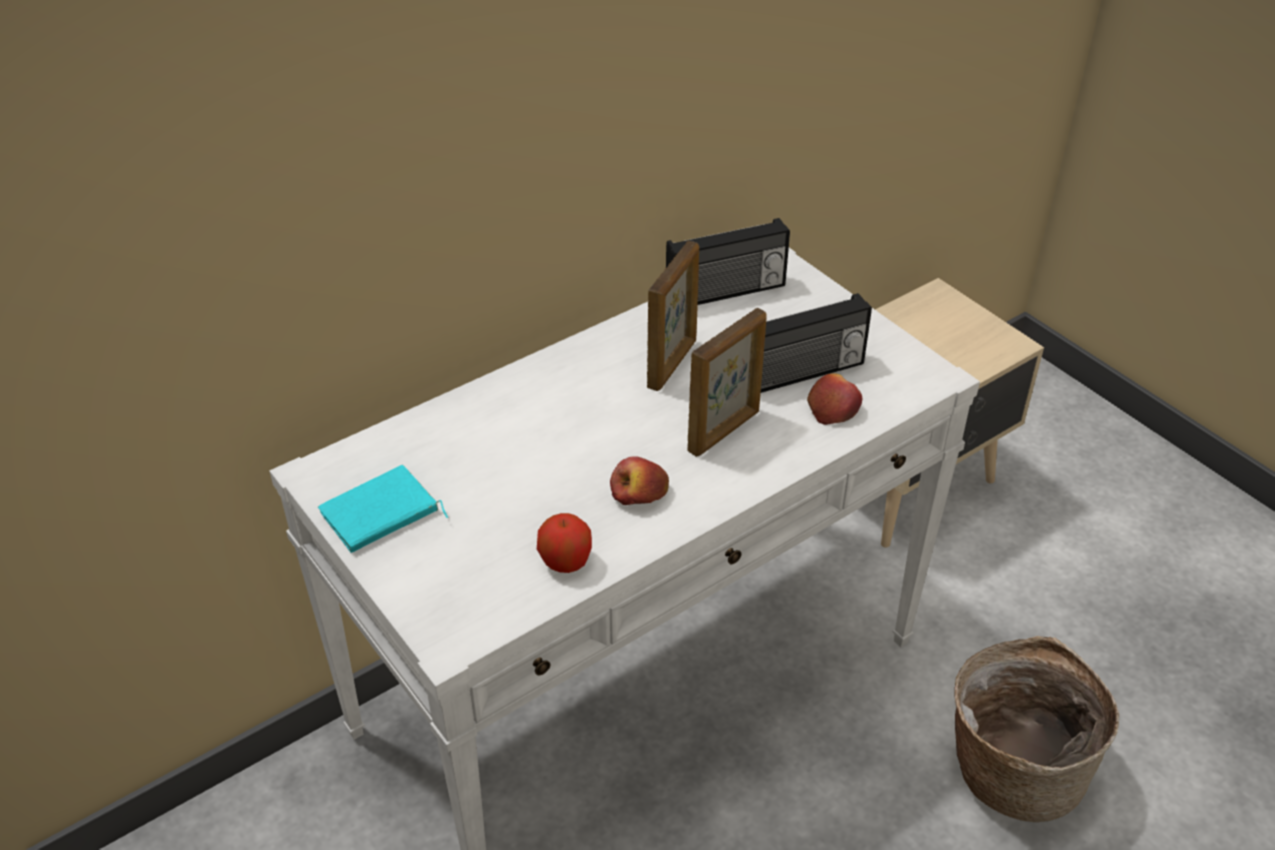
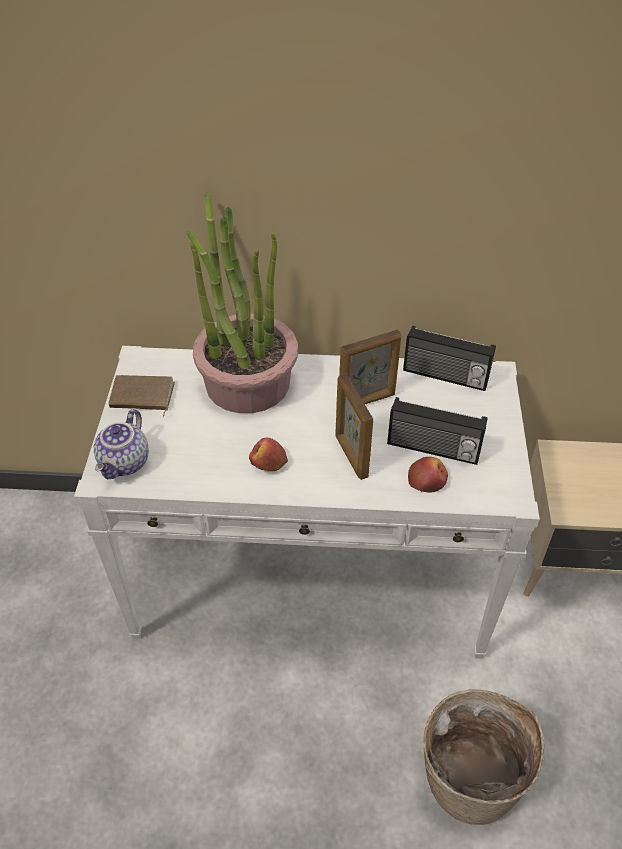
camera: 40 degrees right, 5 degrees up
(381, 515) = (141, 397): turquoise book -> brown book
(459, 604) = (125, 463): none -> teapot
(502, 421) = (247, 382): none -> potted plant
(565, 561) = (194, 474): apple -> none
(725, 431) = (351, 456): picture frame -> picture frame turned 75 degrees clockwise

